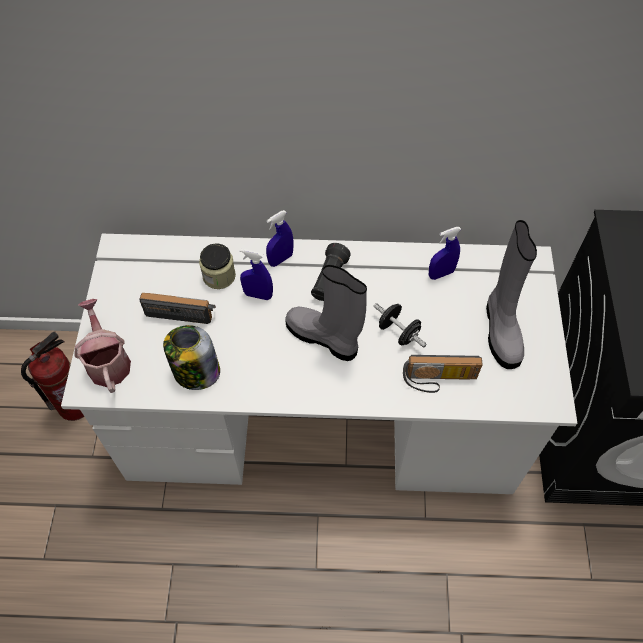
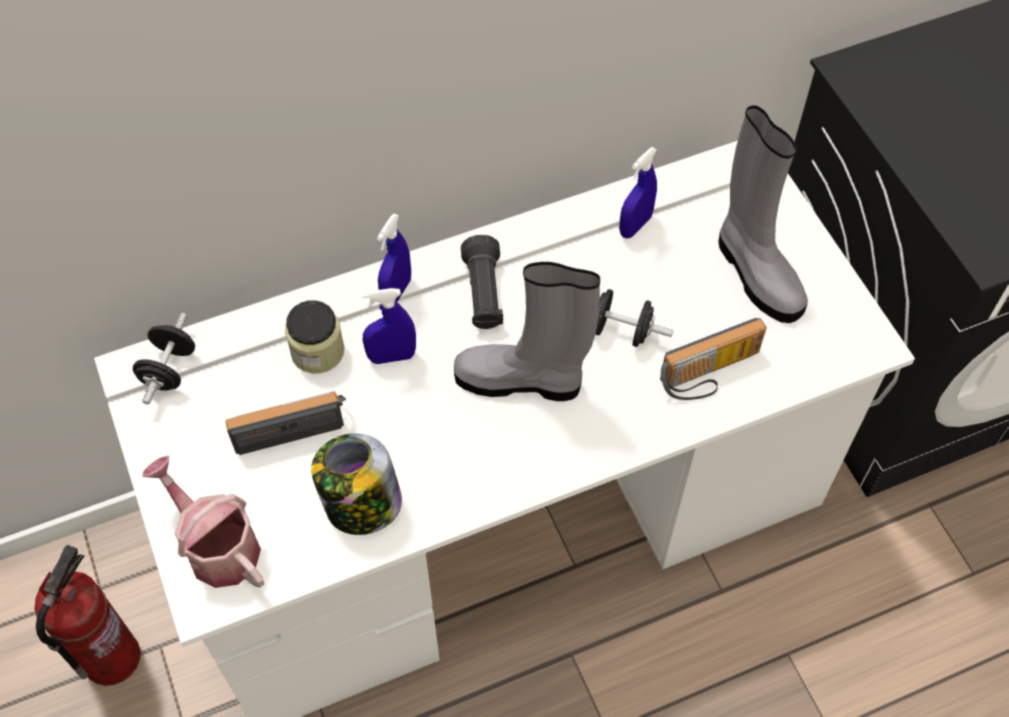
camera: 25 degrees left, 0 degrees up
(136, 255) = (169, 370): none -> black dumbbell

